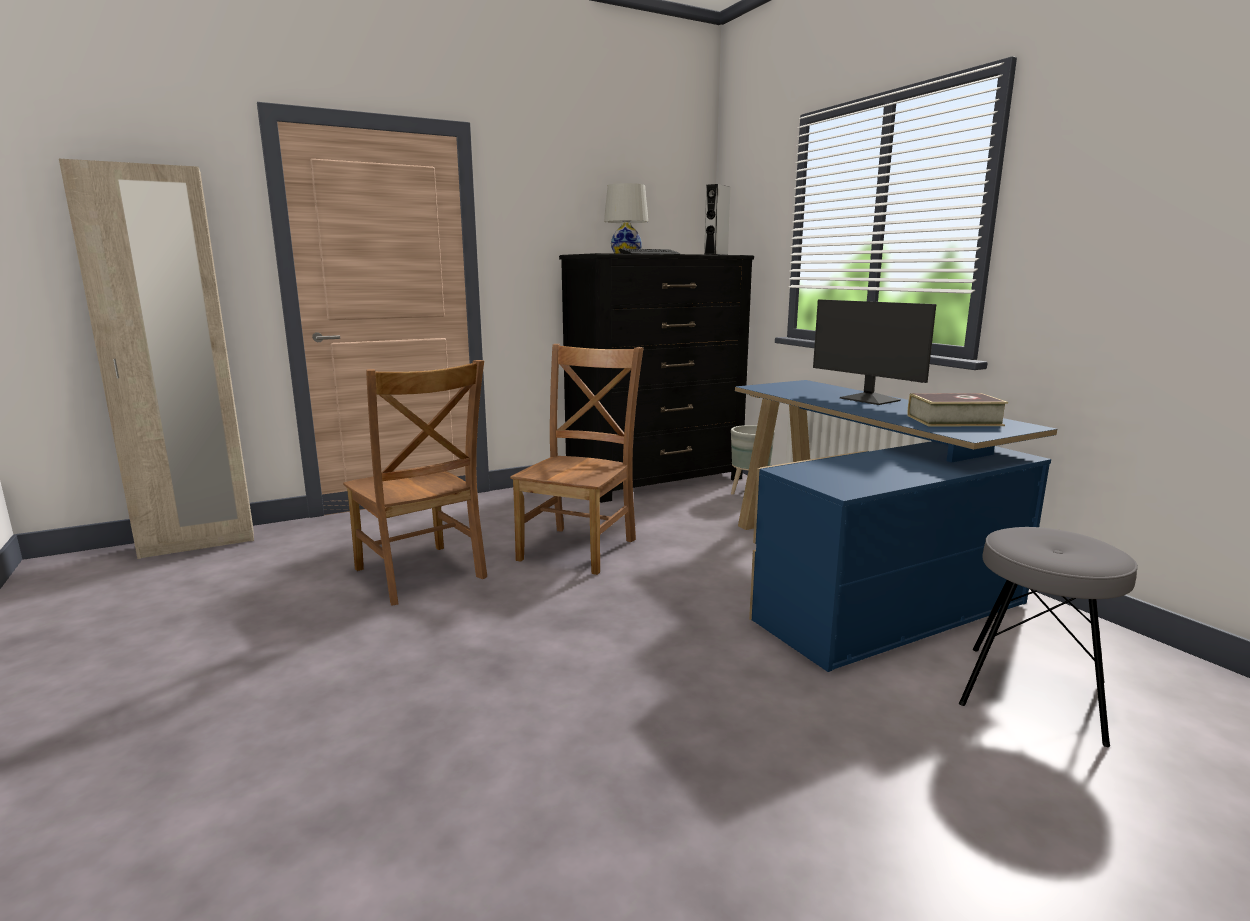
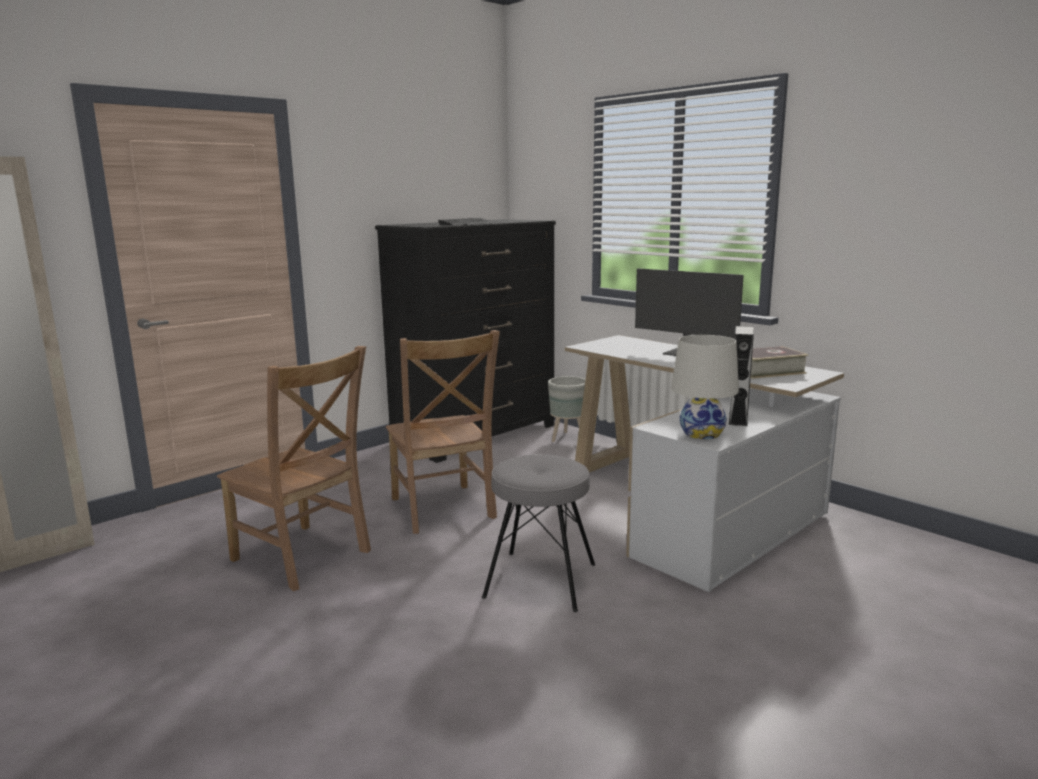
camera: 15 degrees left, 0 degrees up
(580, 547) = (443, 510): brown chair -> brown chair turned 150 degrees clockwise
(626, 254) = (438, 222): white table lamp -> white table lamp (702, 433)
(716, 254) = (521, 220): grey speaker -> grey speaker (738, 419)
(855, 576) = (690, 506): blue desk -> white desk
(1033, 692) = (858, 584): grey stool -> grey stool (540, 580)

